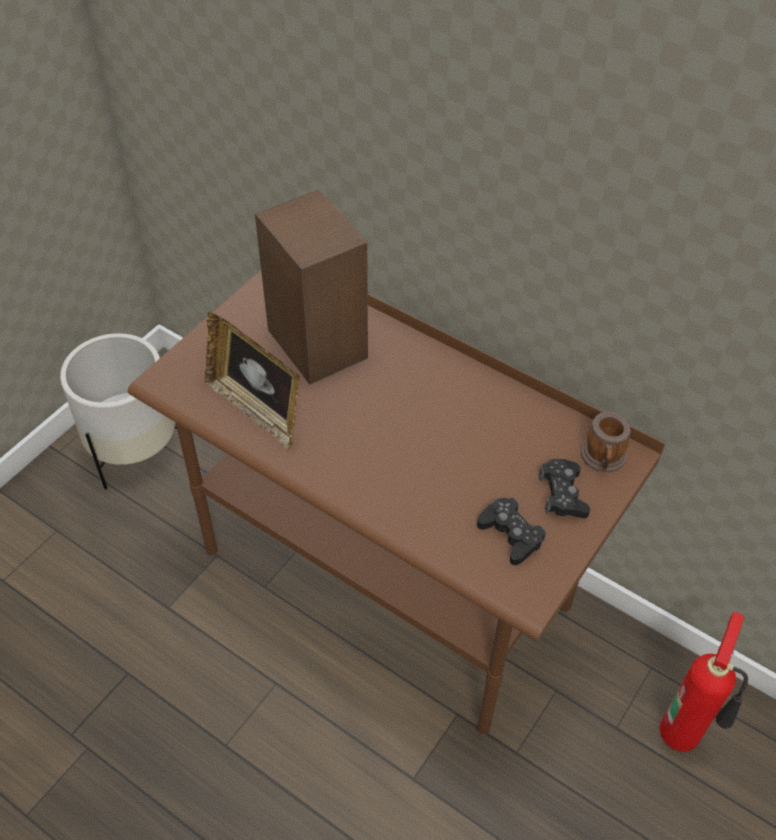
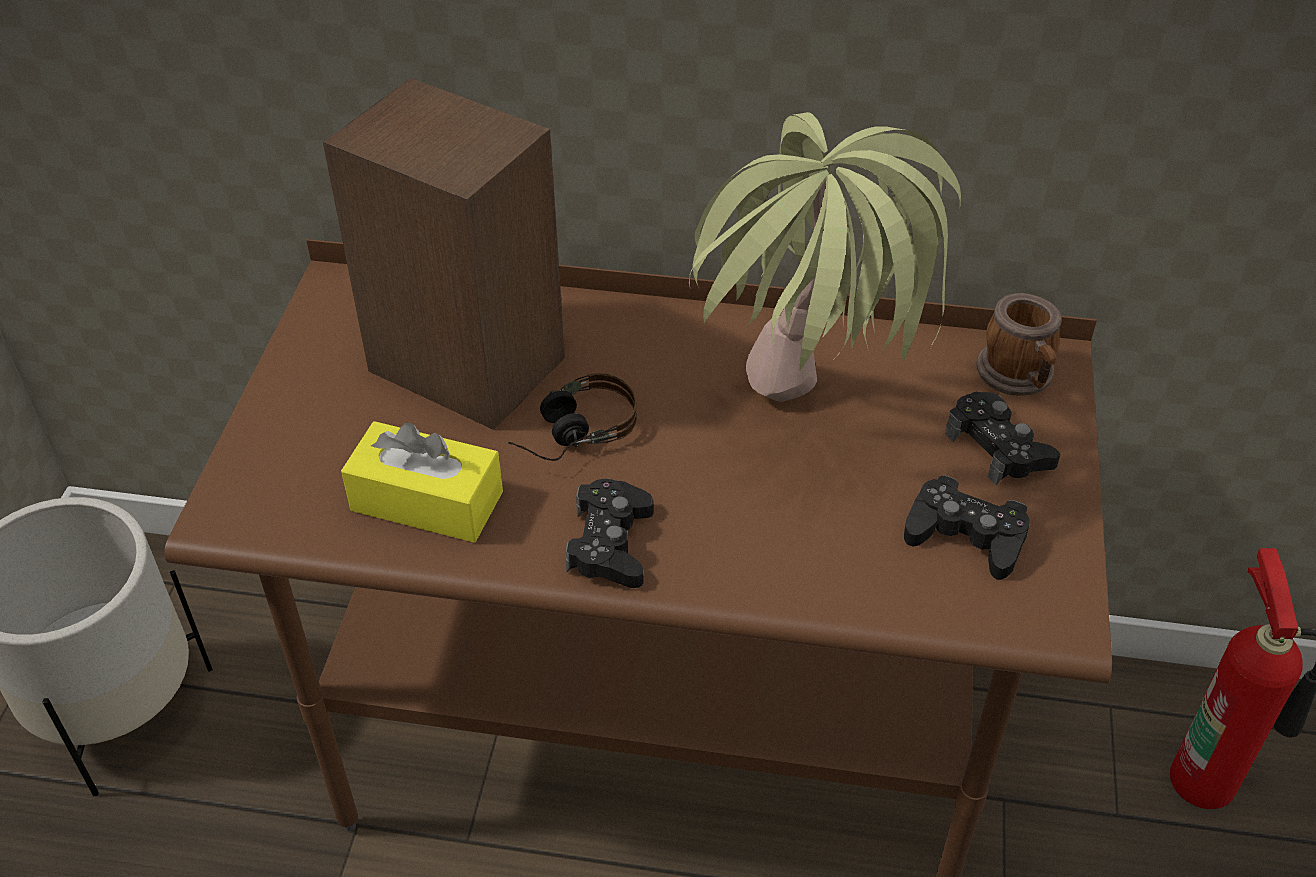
camera: 25 degrees left, 5 degrees down
(256, 409) = (427, 501): picture frame -> yellow tissue box
(329, 466) = (610, 544): none -> black game controller
(345, 401) = (570, 434): none -> headphones
(460, 451) = (804, 443): none -> potted plant

